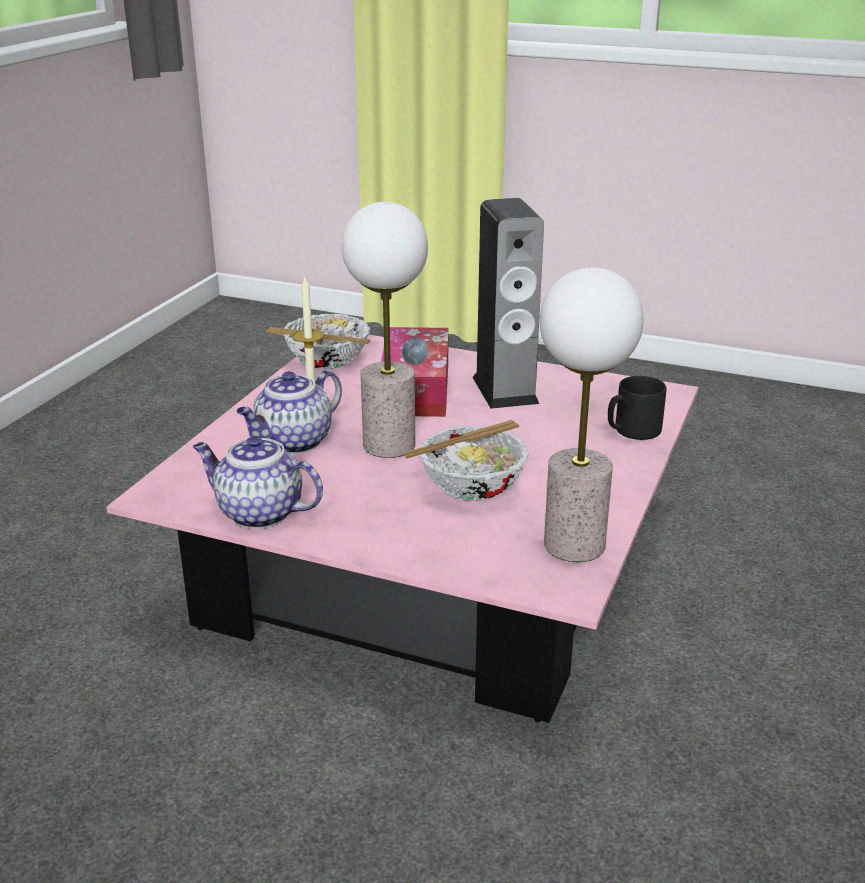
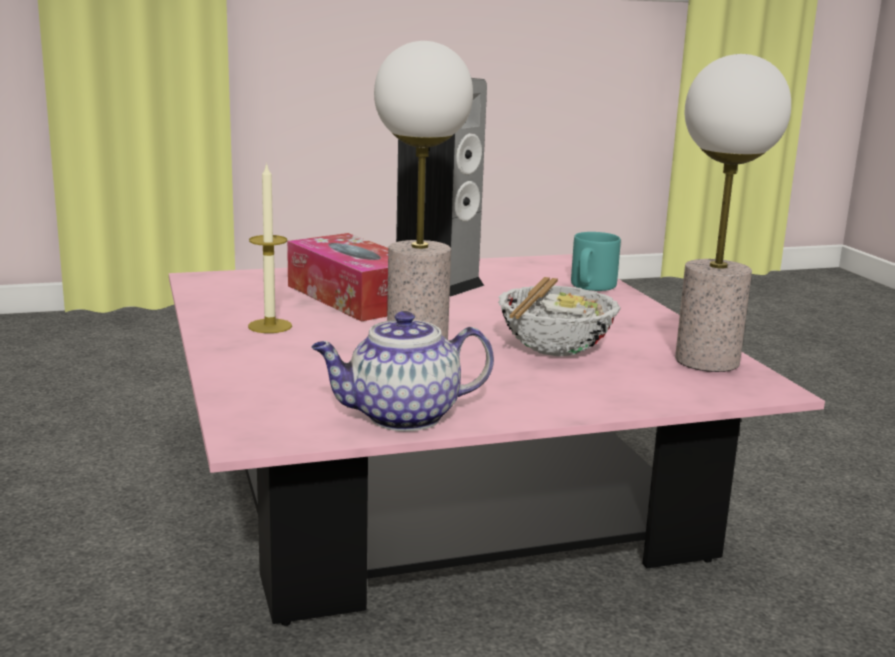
camera: 40 degrees left, 10 degrees down
(293, 442) = (318, 358): teapot -> none
(326, 363) = (222, 297): bowl -> none
(632, 431) = (591, 286): black mug -> turquoise mug

